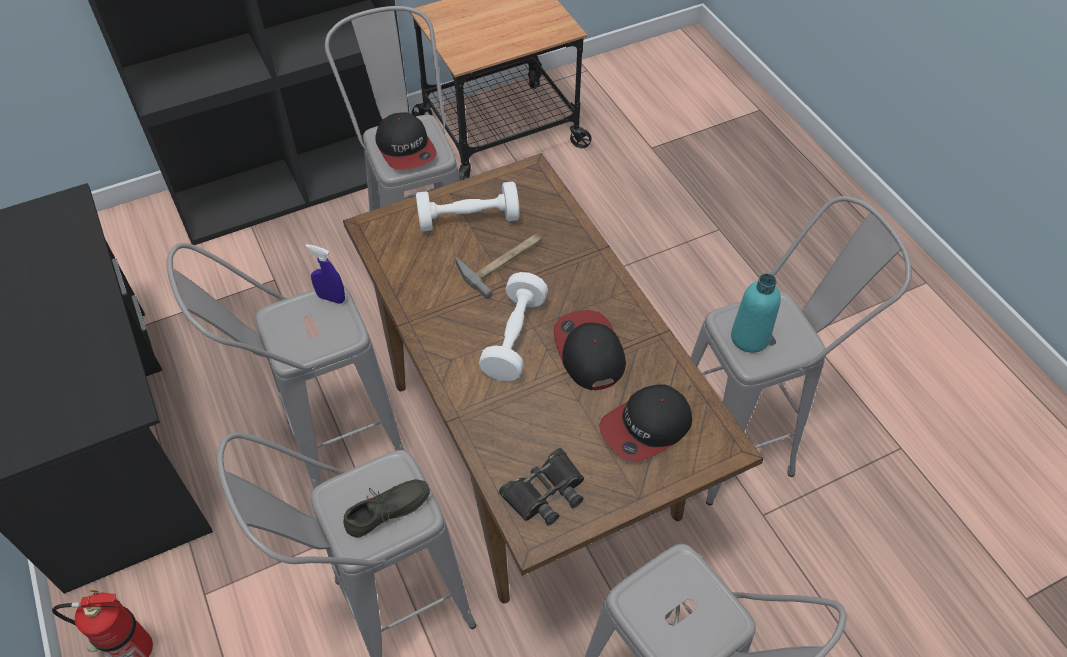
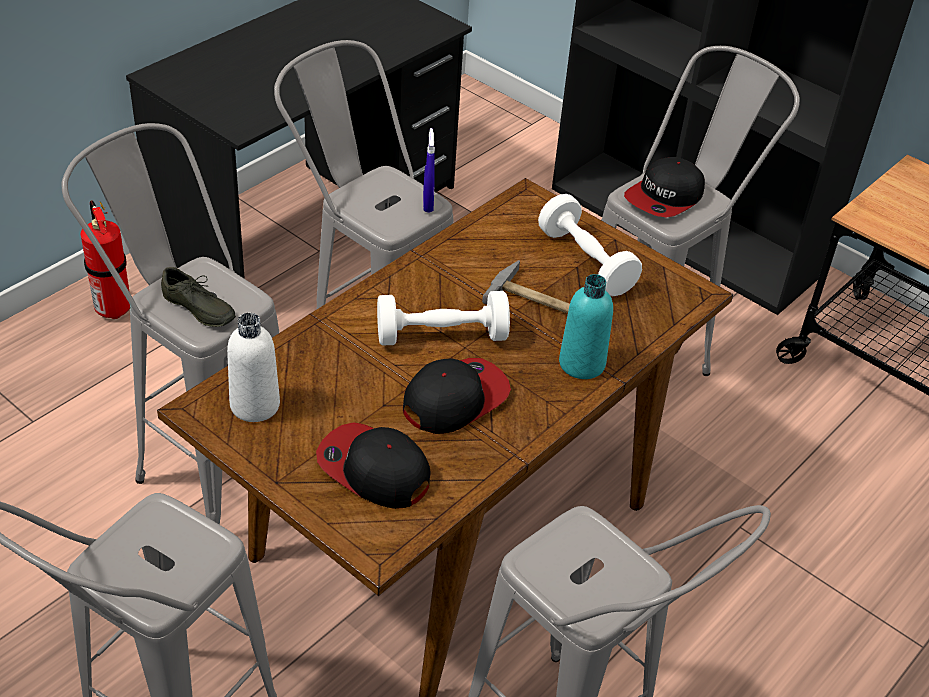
camera: 65 degrees right, 10 degrees down
(545, 492) = (255, 405): black binoculars -> white bottle
(750, 338) = (569, 553): turquoise bottle -> turquoise bottle (582, 364)

